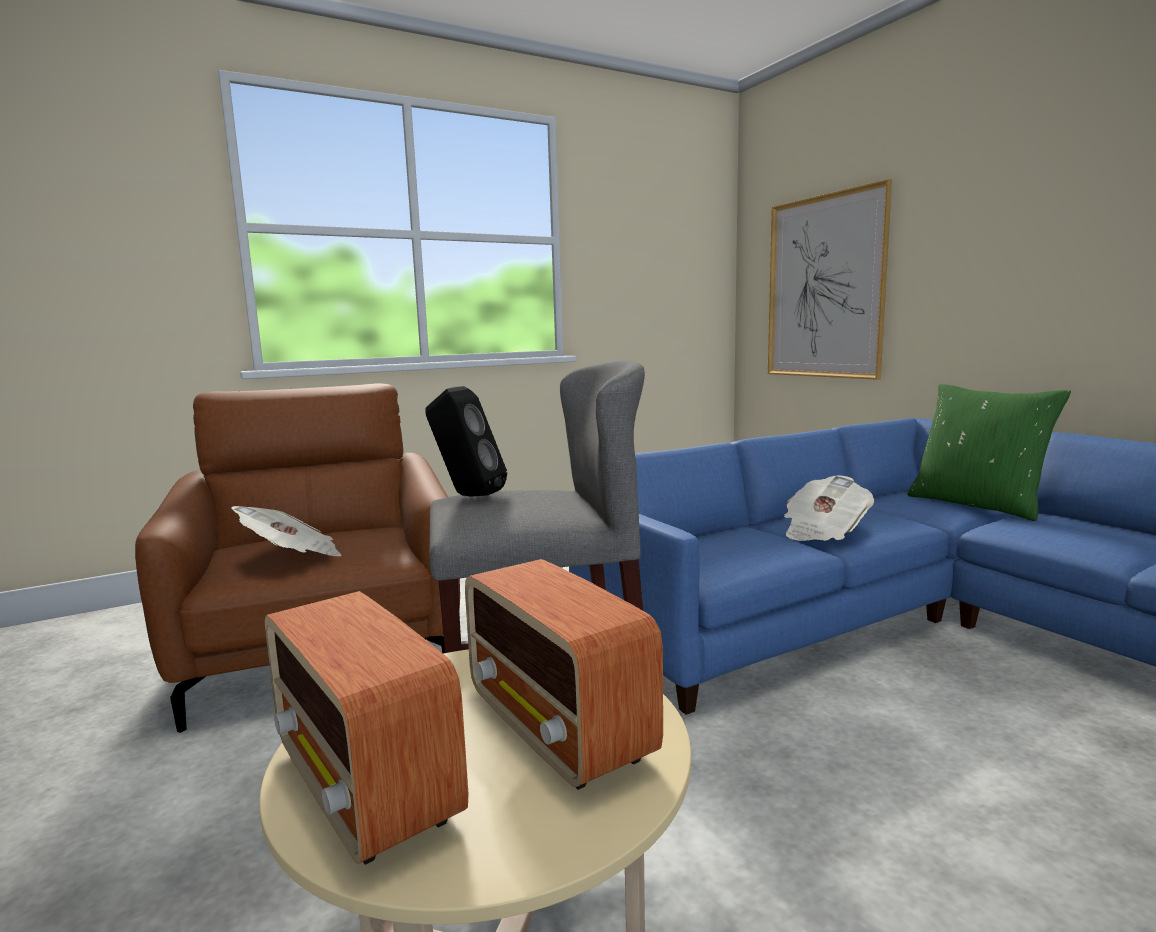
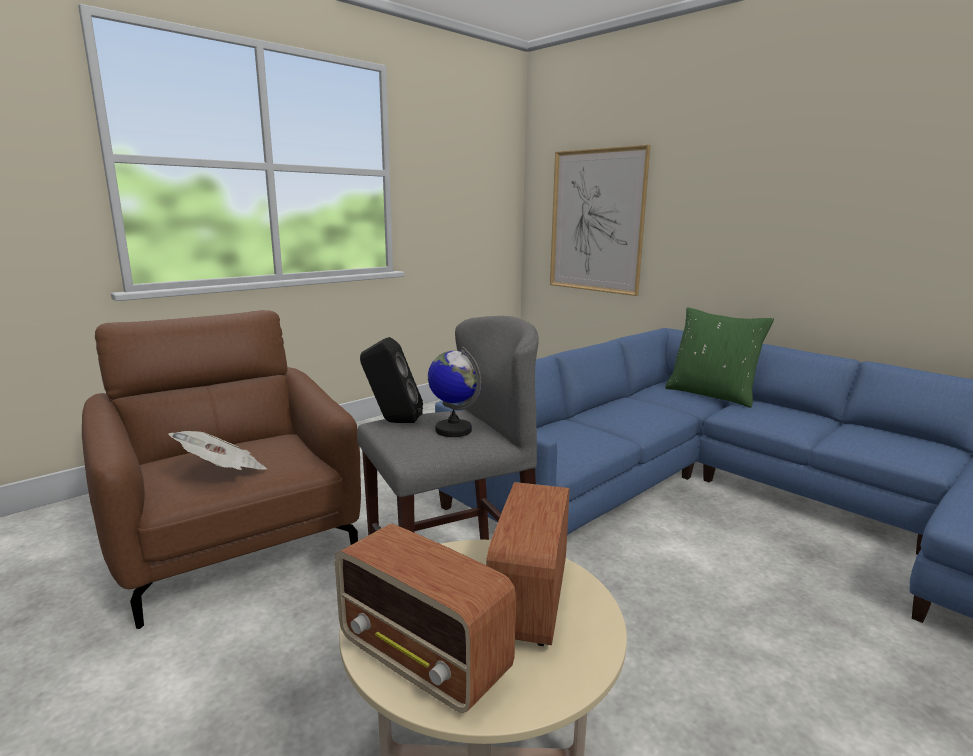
camera: 15 degrees left, 5 degrees up
(534, 505) = (453, 430): none -> globe
(558, 728) = (529, 600): radio -> radio turned 60 degrees clockwise
(822, 532) = (620, 422): newspaper -> none

